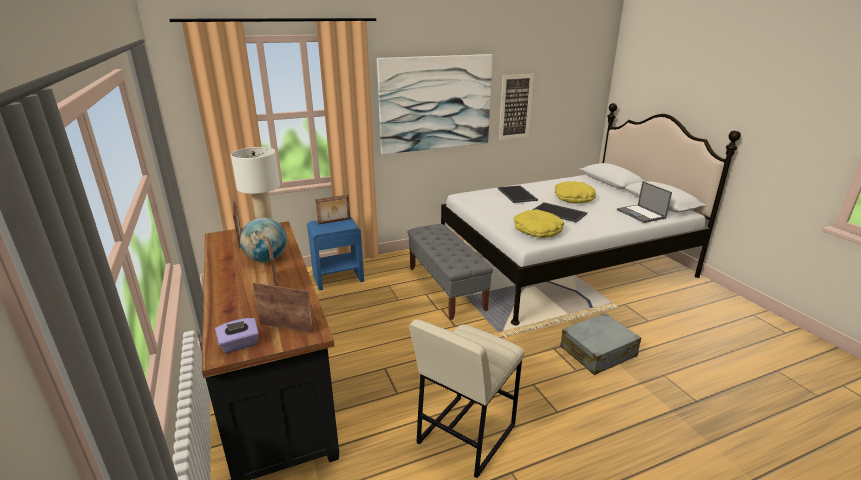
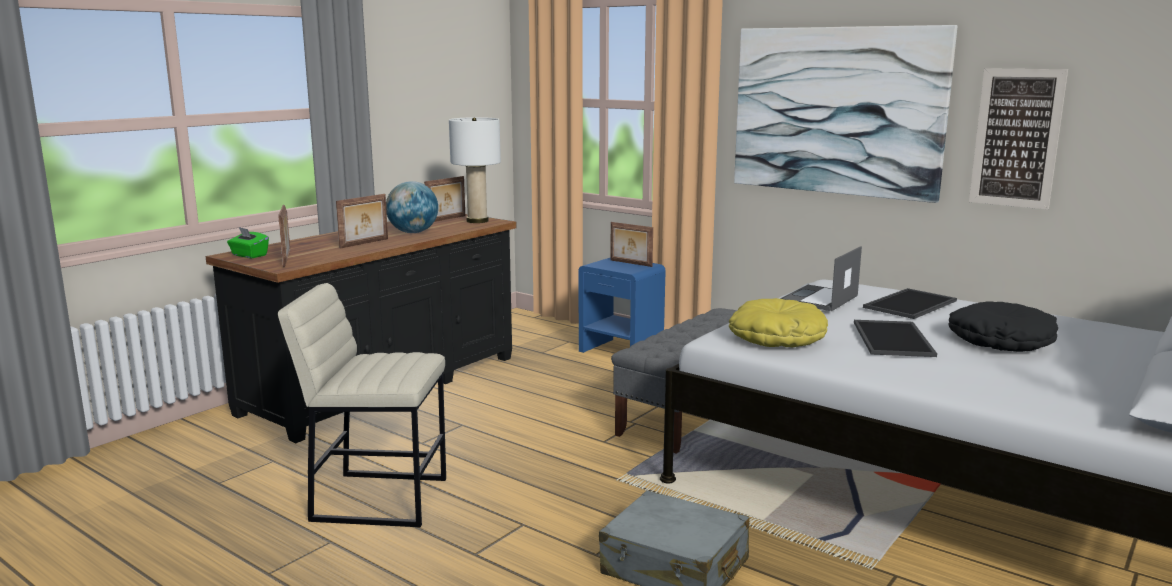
camera: 60 degrees right, 10 degrees down
(239, 344) = (249, 255): purple tissue box -> green tissue box
(574, 199) = (1002, 342): yellow pillow -> black pillow
(641, 214) = (1056, 399): laptop -> laptop (819, 299)

